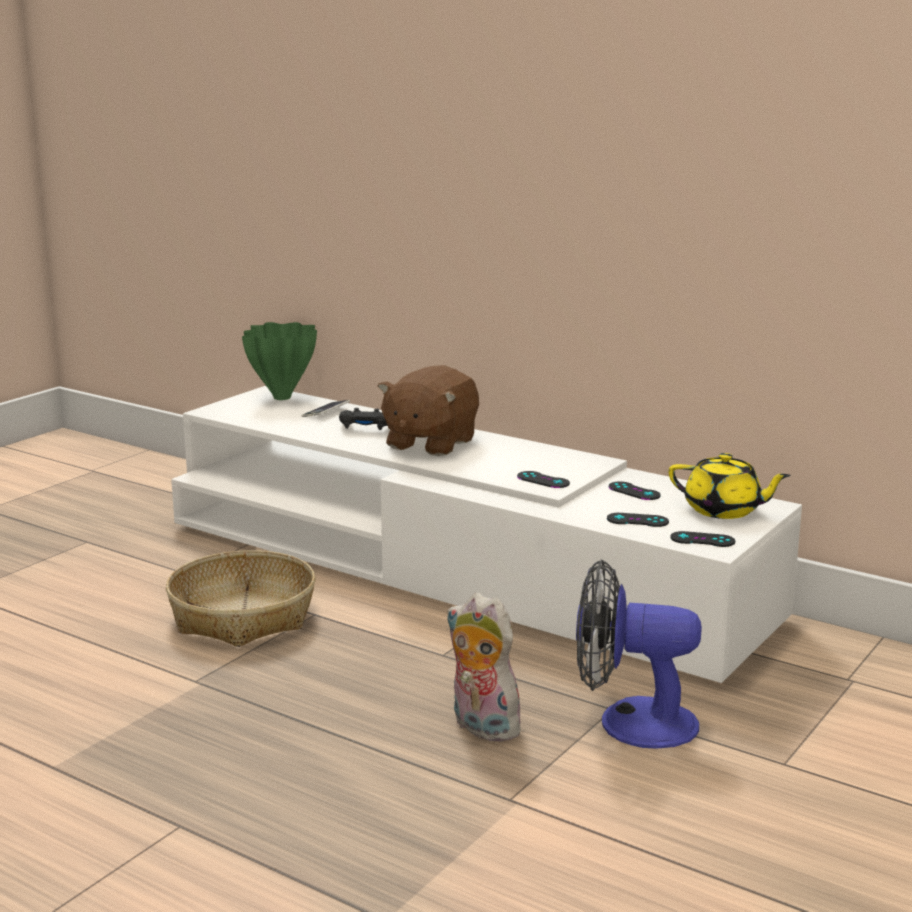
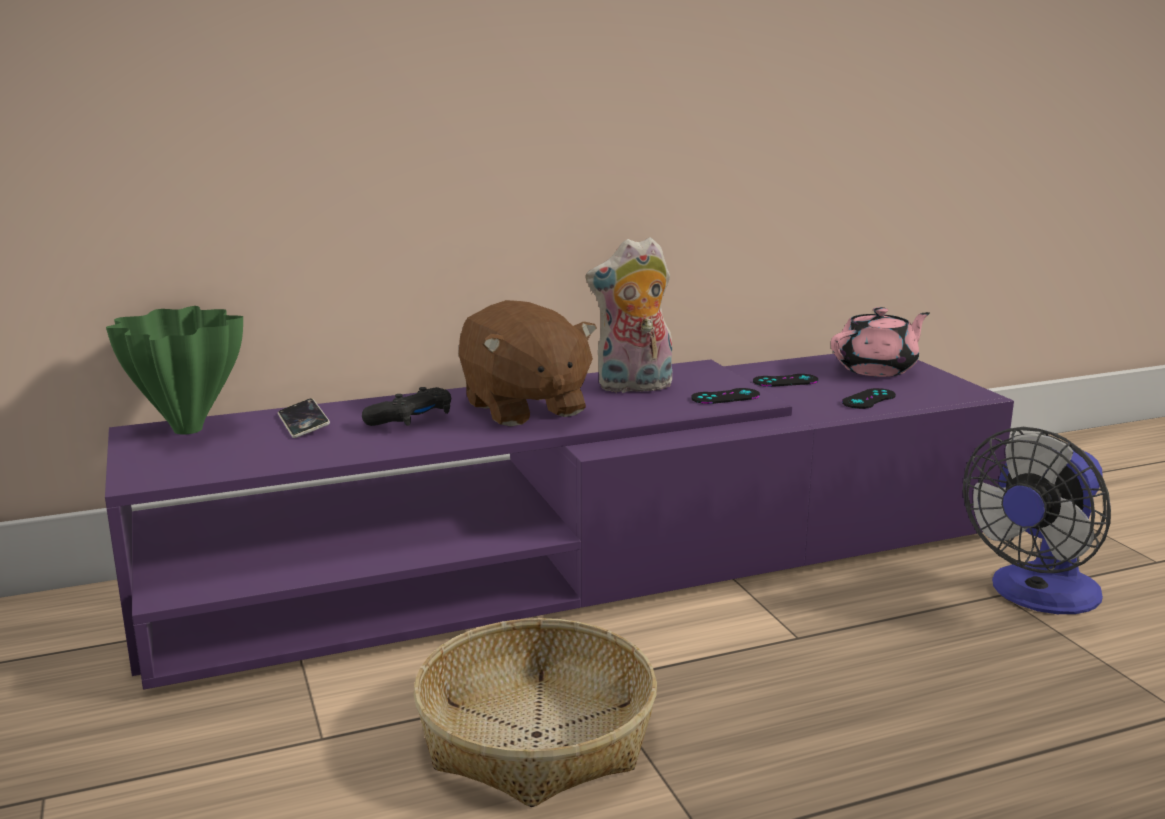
camera: 55 degrees left, 0 degrees up
(456, 570) = (582, 560): white tv stand -> purple tv stand
(480, 727) = (1000, 674): plush toy -> plush toy (633, 387)
(702, 540) = (946, 393): black game controller -> none
(724, 510) = (877, 369): yellow teapot -> pink teapot

